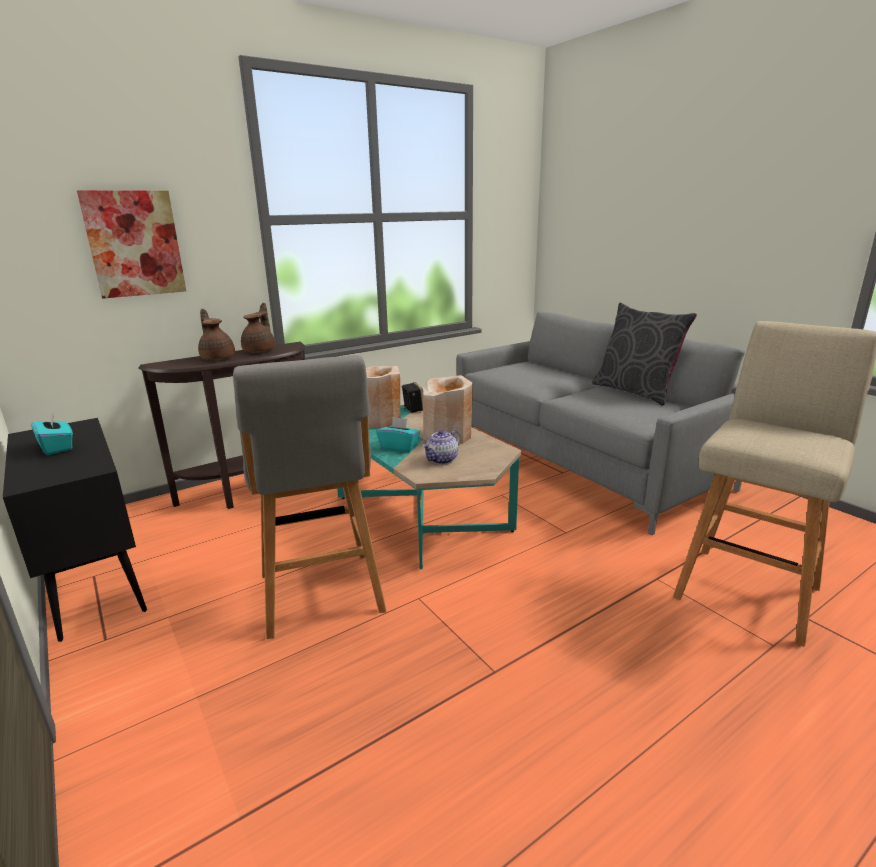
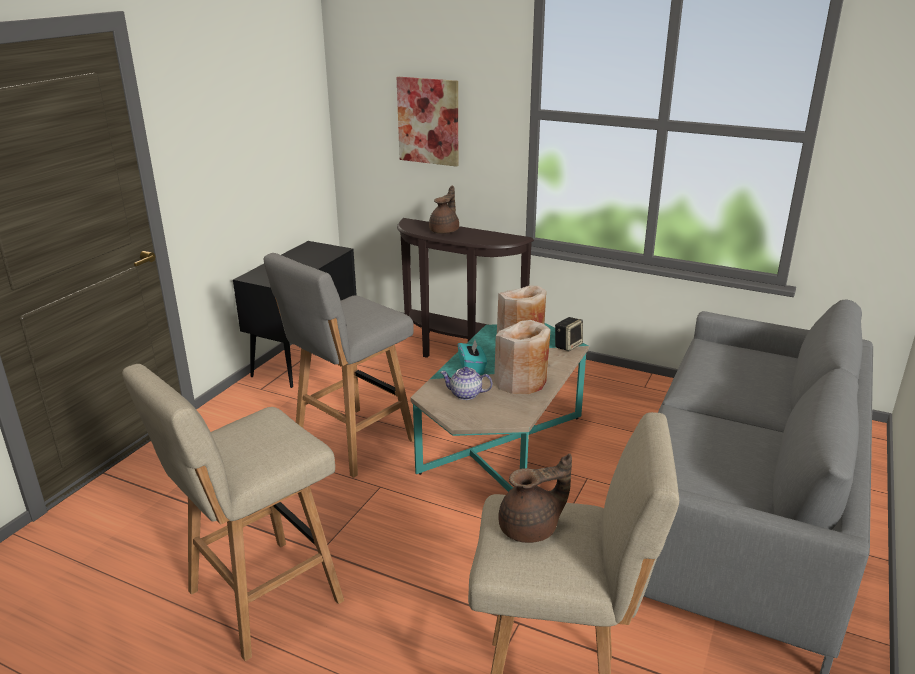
camera: 60 degrees right, 5 degrees up
(57, 447) = (299, 261): turquoise tissue box -> none
(260, 350) = (482, 235): brown teapot -> brown teapot (531, 529)
(550, 749) = (260, 599): none -> beige stool
(635, 391) = (768, 456): grey pillow -> none

